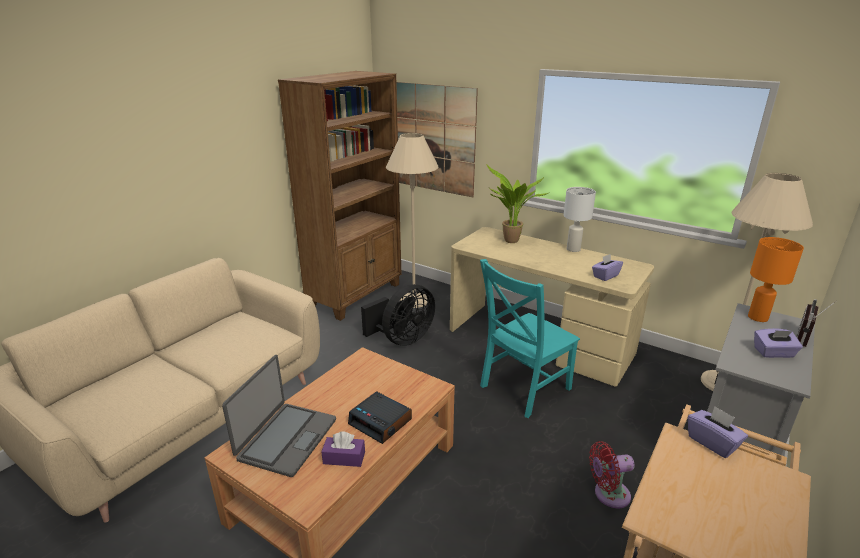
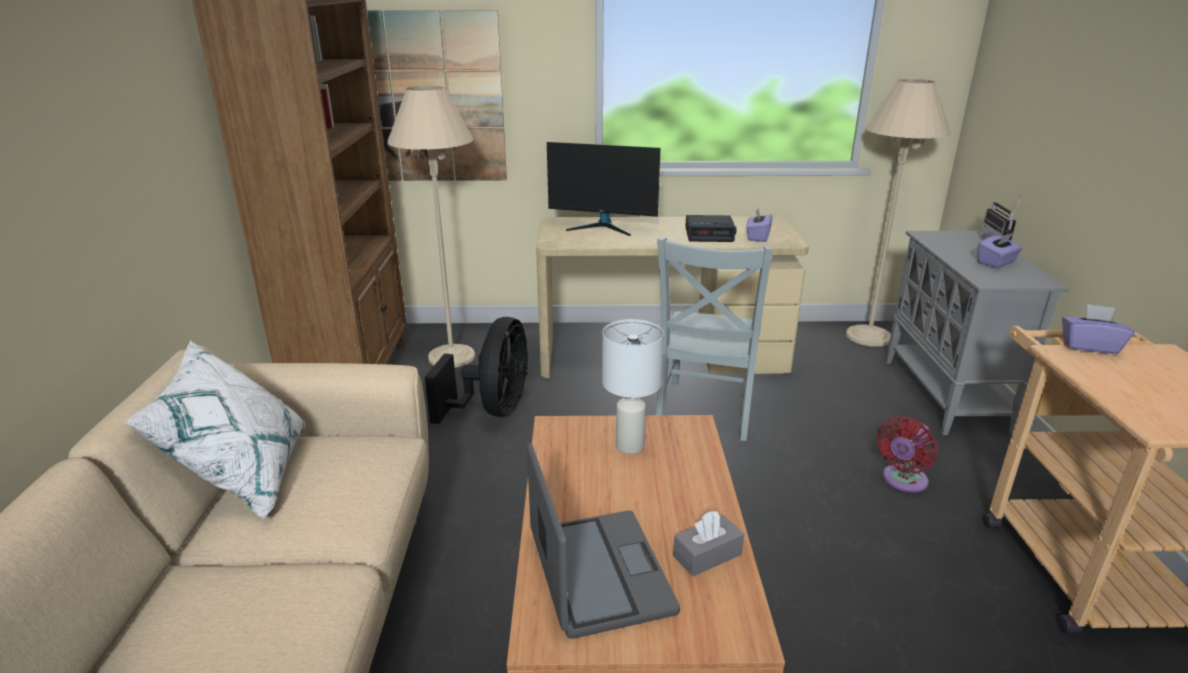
camera: 35 degrees left, 0 degrees up
(213, 327) = (243, 476): none -> white pillow
(344, 458) = (707, 555): purple tissue box -> grey tissue box
(381, 422) = (690, 492): alarm clock -> alarm clock (709, 234)
(510, 242) = (603, 227): potted plant -> monitor
(522, 389) = (704, 412): turquoise chair -> grey chair
(573, 249) = (684, 219): white table lamp -> white table lamp (630, 446)
(758, 318) = (940, 238): orange table lamp -> none

